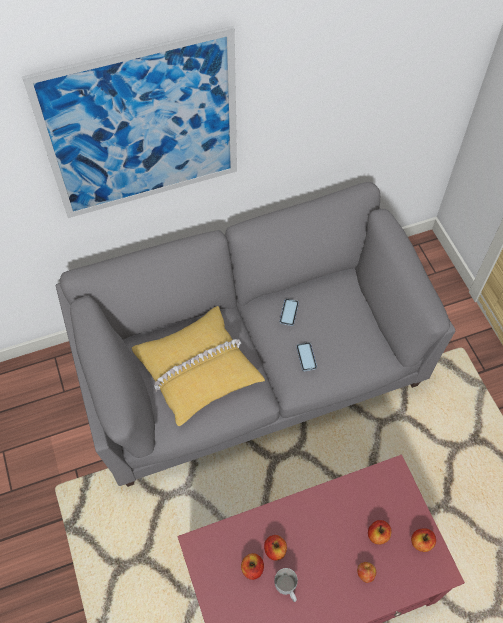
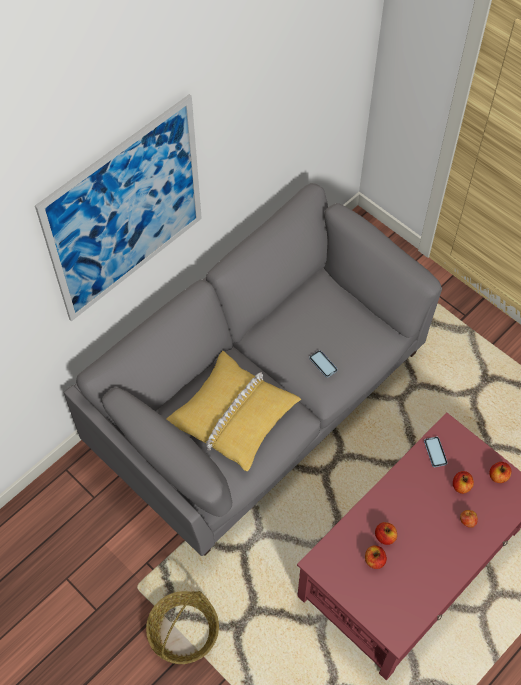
camera: 25 degrees left, 0 degrees up
(73, 545) = (183, 630): none -> basket
(287, 589) = (411, 563): white mug -> none
(289, 312) = (287, 331): phone -> phone (435, 452)

